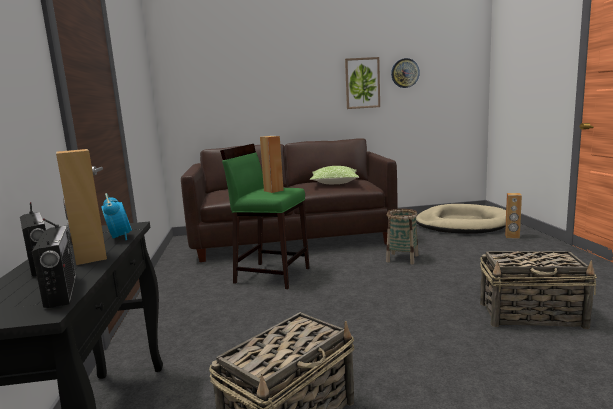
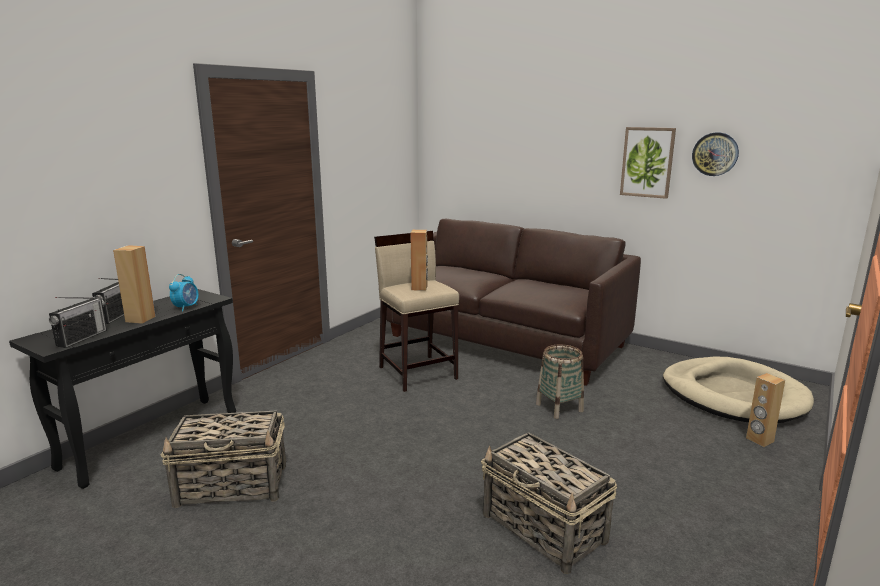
camera: 40 degrees right, 5 degrees up
(272, 275) = (418, 372): green stool -> beige stool
(334, 183) = (546, 290): pillow -> none

